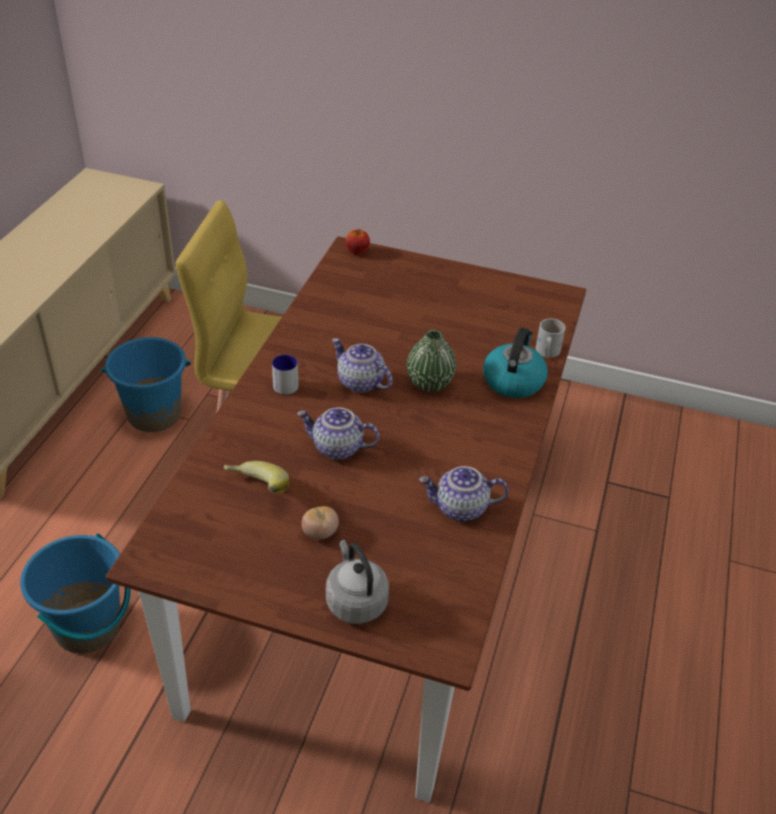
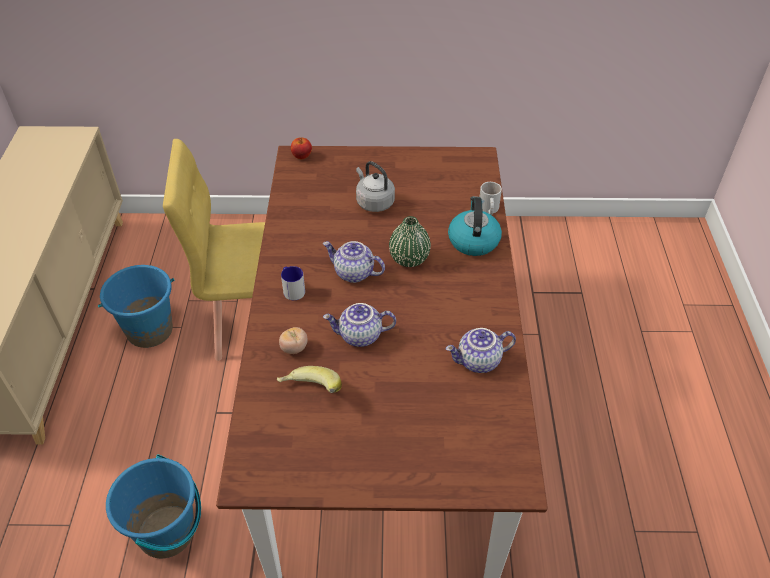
camera: 15 degrees left, 5 degrees up
(320, 533) = (378, 414): tomato -> tomato (294, 348)
(355, 600) = (430, 464): grey kettle -> grey kettle (374, 202)

